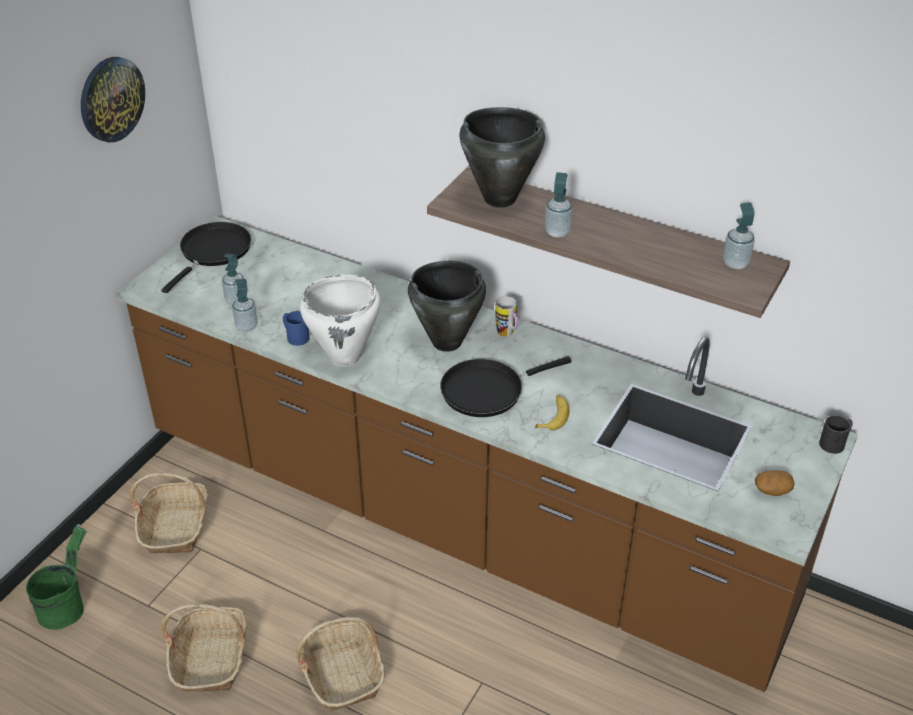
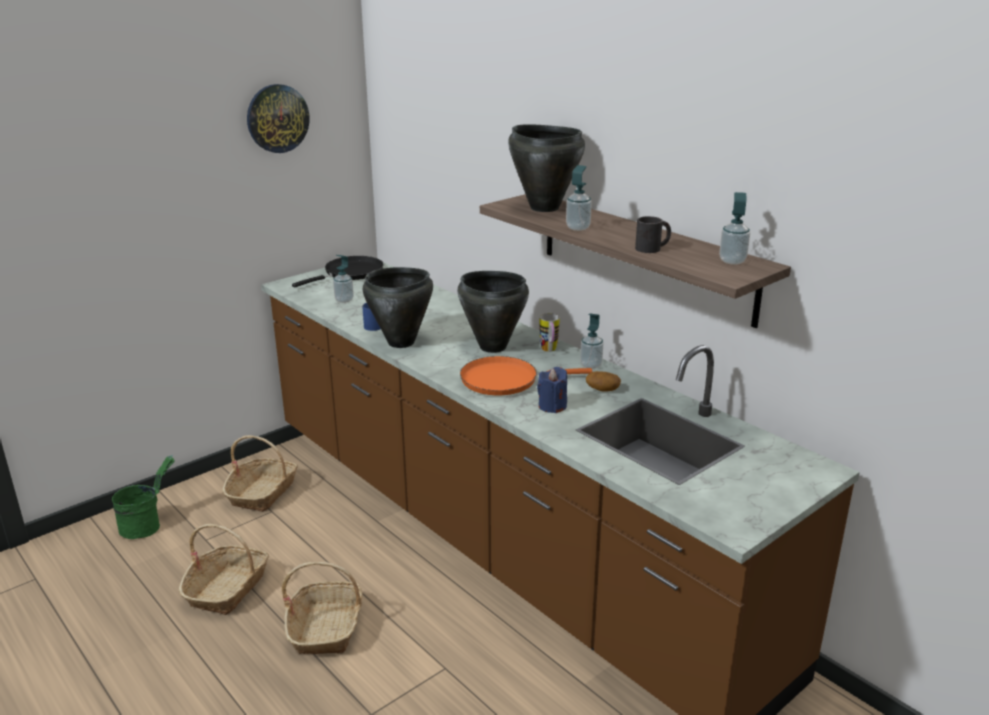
camera: 20 degrees right, 15 degrees down
(246, 326) = (339, 314): soap dispenser -> soap dispenser (591, 365)
(345, 357) = (401, 342): white cooking pot -> black cooking pot
(487, 390) = (505, 380): black frying pan -> orange frying pan
(553, 416) = (552, 406): banana -> blue candle
(772, 490) = (737, 495): potato -> potato (602, 389)
(835, 442) = (829, 473): black mug -> black mug (652, 248)

